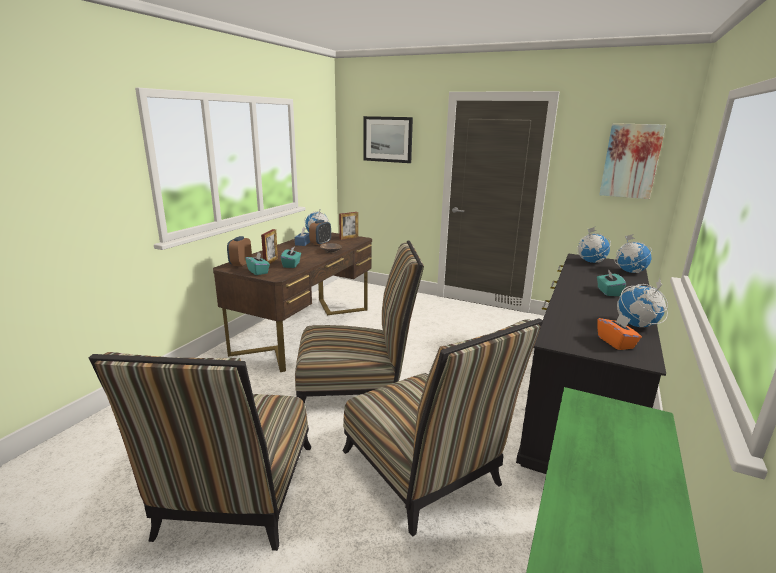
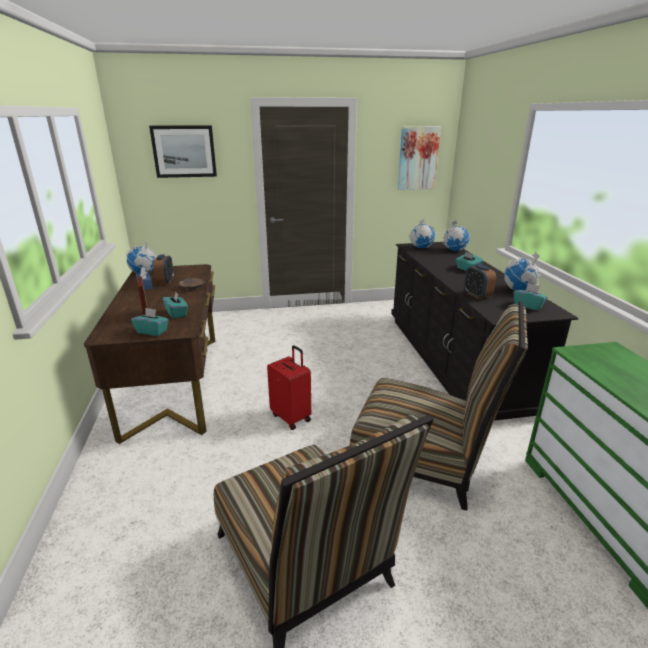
camera: 35 degrees left, 5 degrees up
(240, 264) = (112, 328): alarm clock -> alarm clock (477, 295)
(349, 238) = (185, 269): picture frame -> none
(356, 387) = (291, 417): chair -> red suitcase
(616, 342) = (528, 306): orange tissue box -> turquoise tissue box

